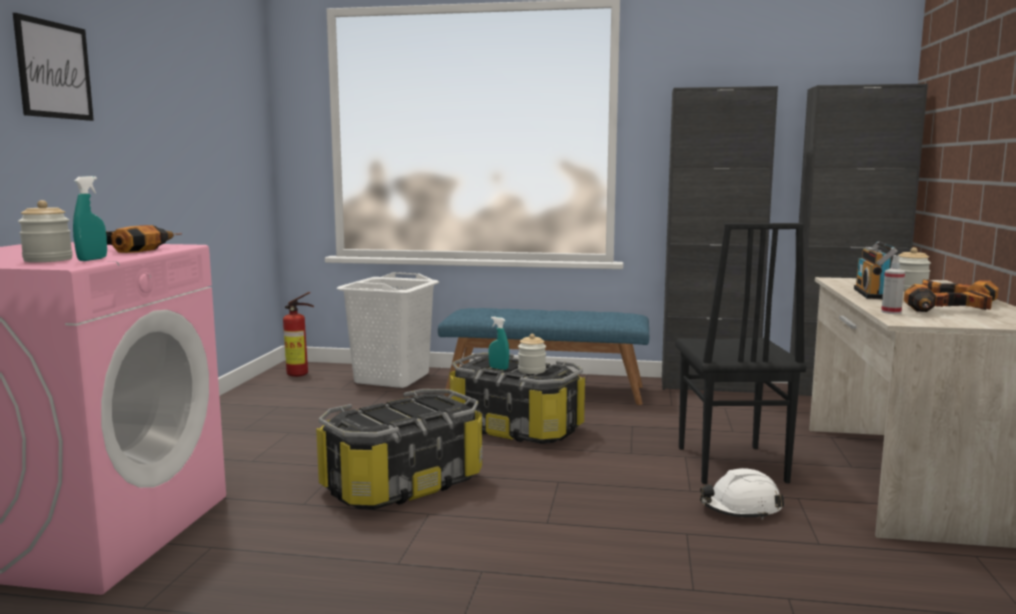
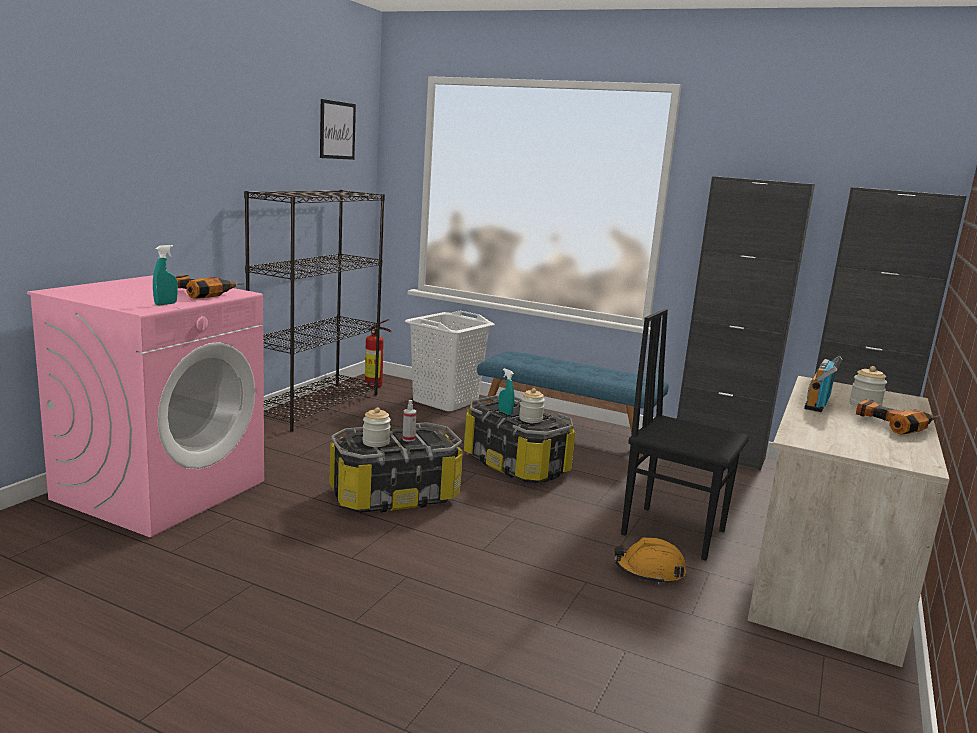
camera: 15 degrees right, 5 degrees up
(48, 260) = (138, 301): jar -> jar (376, 442)
(54, 70) = (180, 144): picture -> picture (337, 130)
(241, 404) = (316, 406): none -> black bookcase
(729, 465) = (673, 531): black chair -> black chair turned 105 degrees clockwise
(740, 509) = (649, 571): white hard hat -> orange hard hat
(891, 312) = (800, 428): spray bottle -> spray bottle (408, 439)
(946, 312) = (854, 436): power drill -> none

